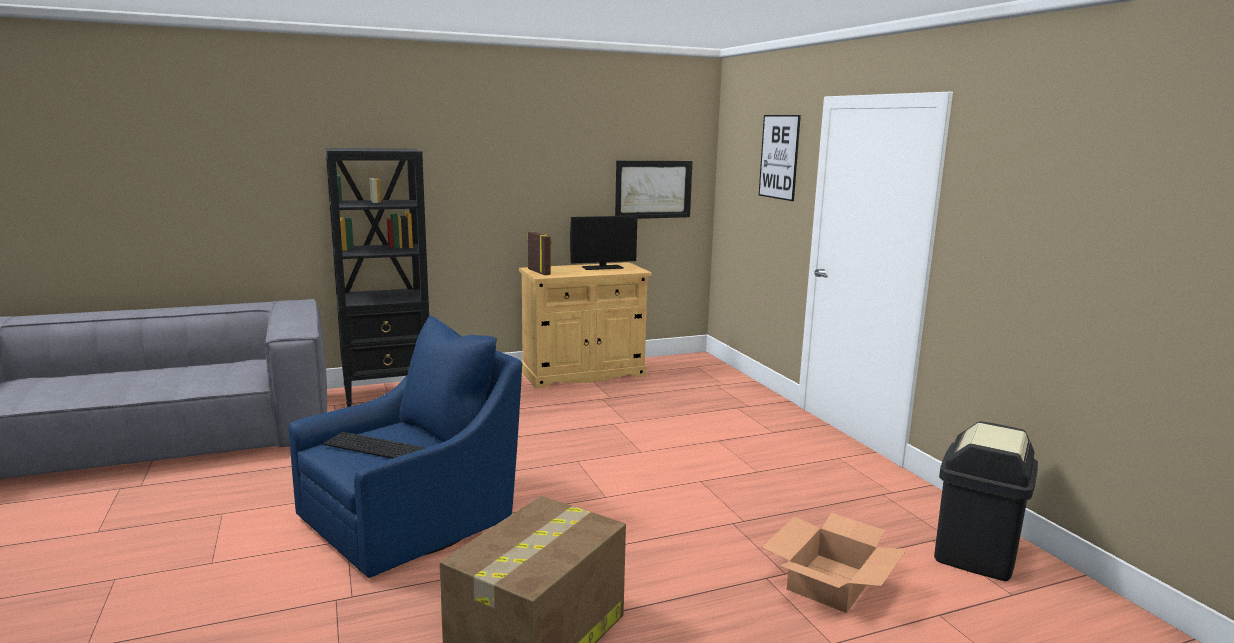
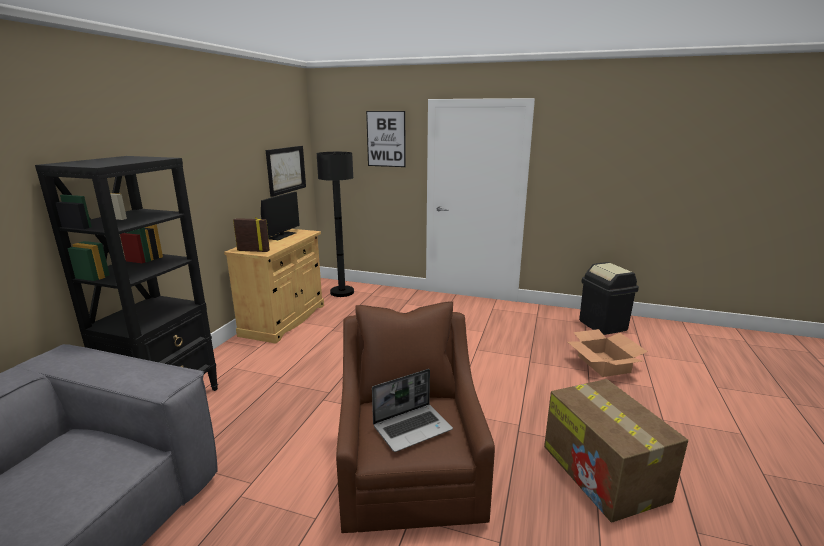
camera: 50 degrees left, 5 degrees up
(376, 446) = (413, 427): keyboard -> laptop
(414, 518) = (410, 469): blue armchair -> brown armchair
(693, 372) = (342, 292): none -> black floor lamp

